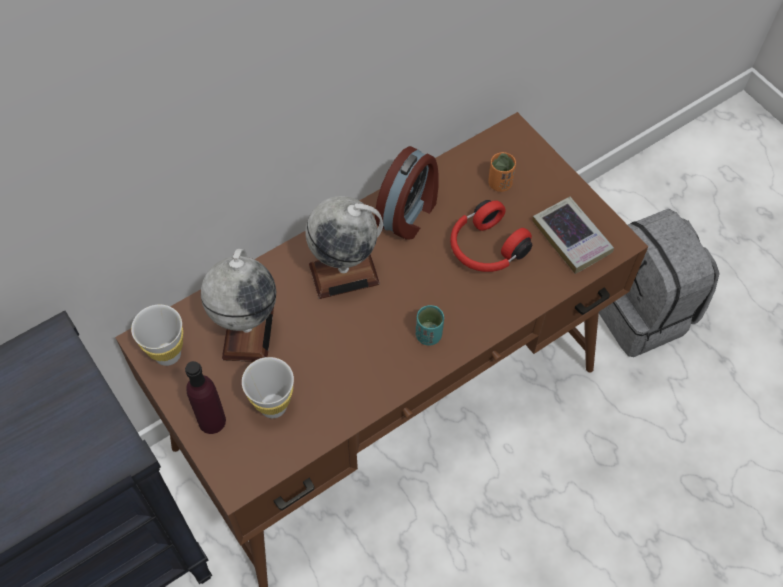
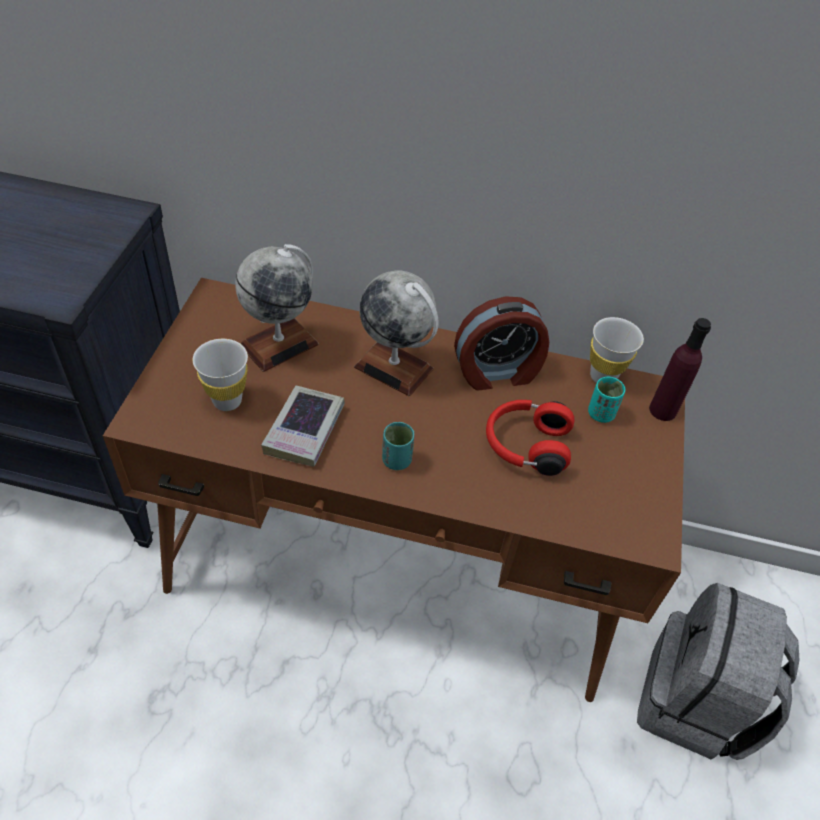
camera: 45 degrees right, 10 degrees down
(167, 354) = (214, 312): white cup -> white cup (603, 376)
(212, 421) = (179, 373): purple bottle -> purple bottle (662, 410)
(499, 183) = (600, 413): orange cup -> turquoise cup
(571, 238) = (612, 502): book -> book (304, 430)

